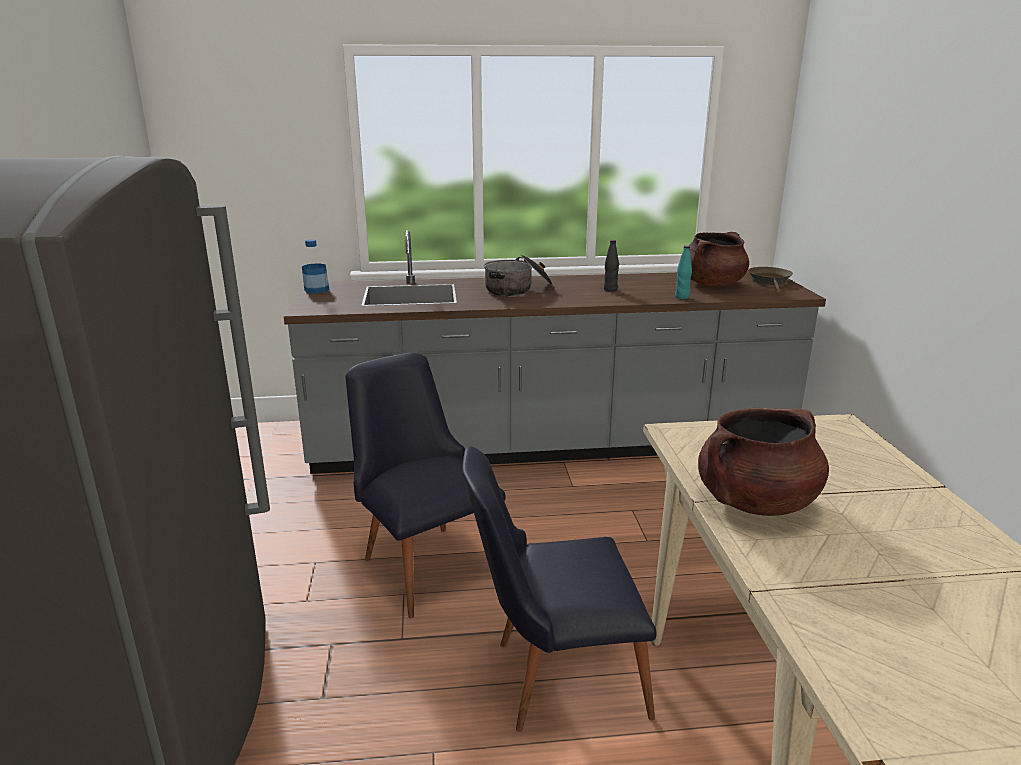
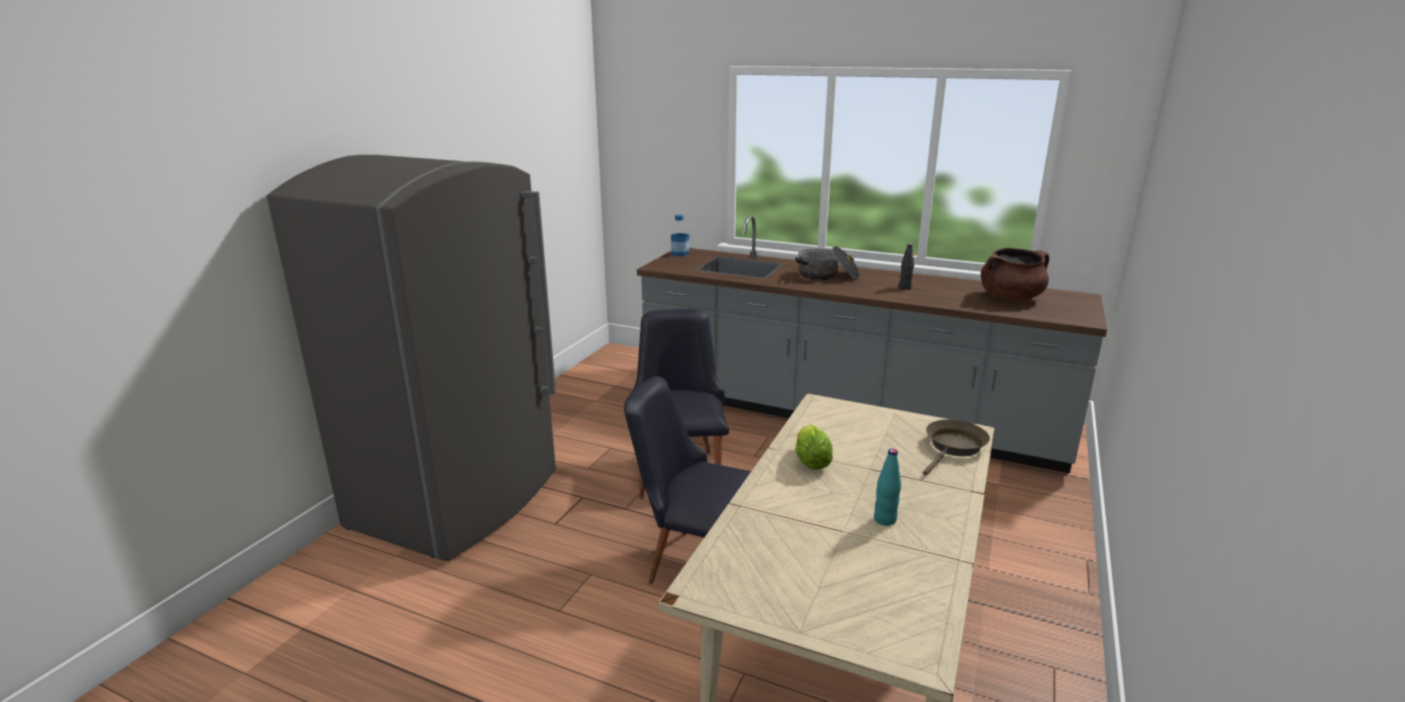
camera: 30 degrees right, 0 degrees up
(682, 297) = (960, 304): turquoise bottle -> turquoise bottle (885, 520)
(755, 502) = (810, 460): brown cooking pot -> lettuce
(770, 282) = (1075, 305): brown frying pan -> brown frying pan (954, 447)

